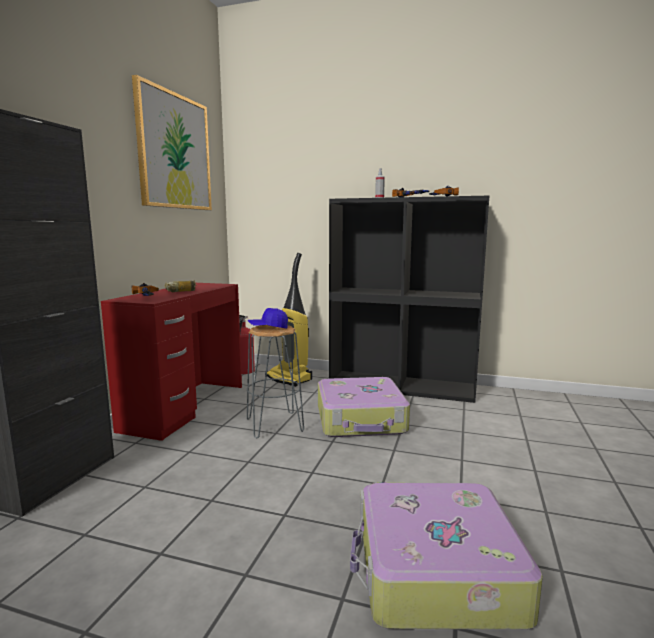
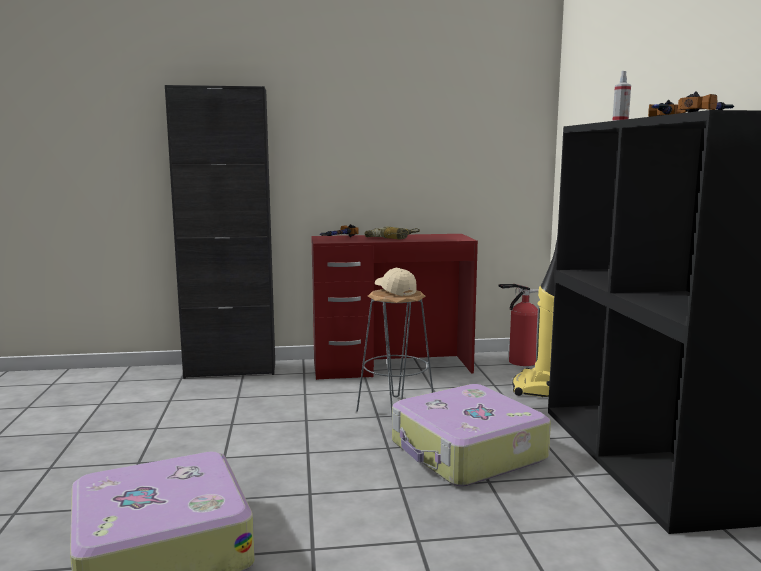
camera: 65 degrees right, 0 degrees up
(174, 152) = (449, 79): picture -> none
(268, 328) = (395, 291): blue cap -> beige cap

